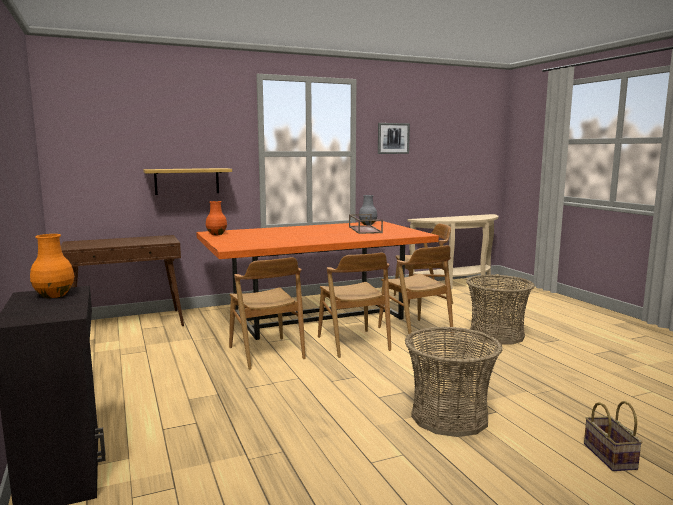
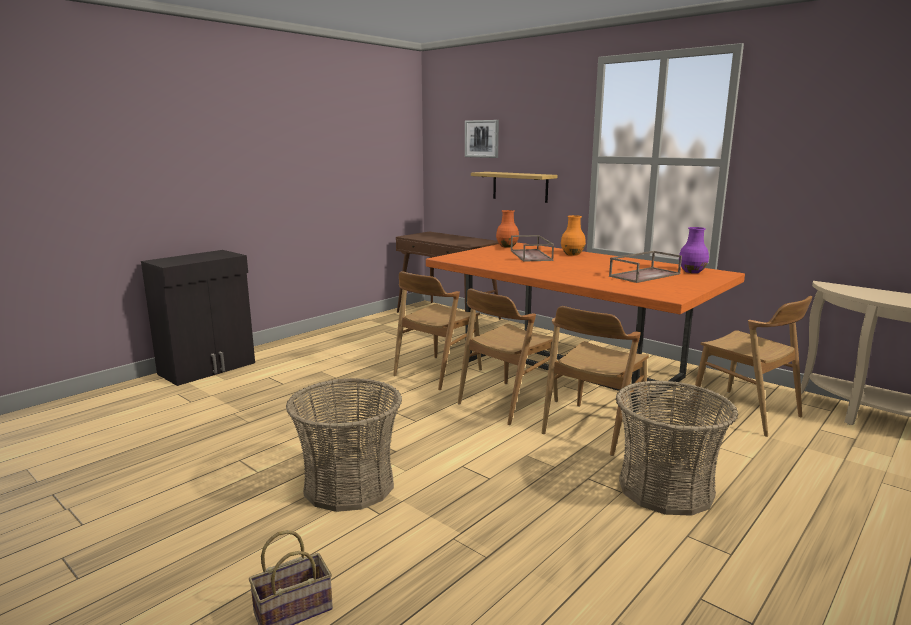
camera: 65 degrees right, 5 degrees up
(54, 295) = (216, 255): orange vase -> orange vase (572, 254)
(265, 234) = (531, 255): none -> brown tray
(367, 224) = (692, 271): grey vase -> purple vase
(393, 138) = (805, 138): picture -> picture (482, 139)

